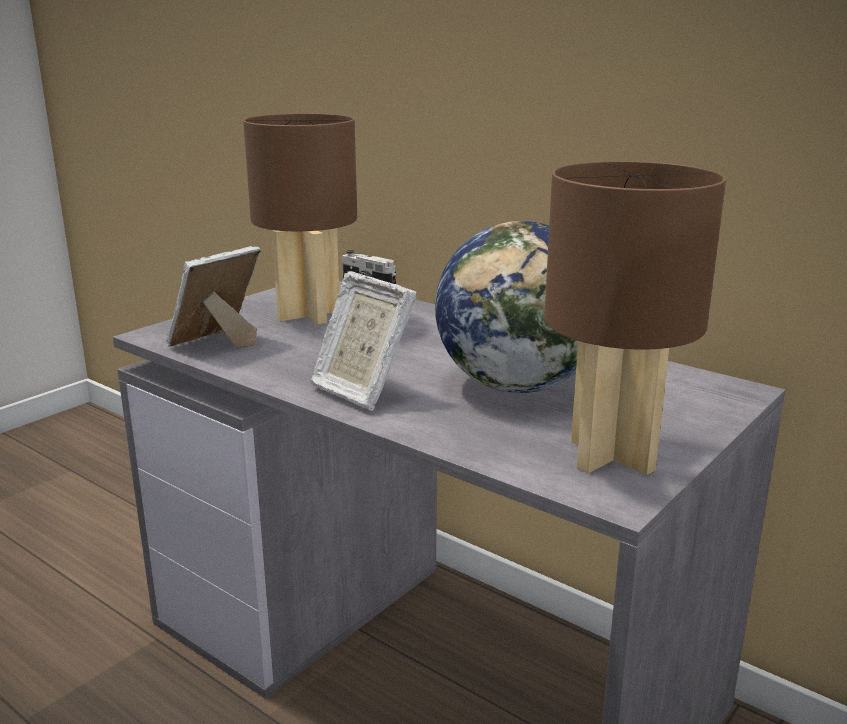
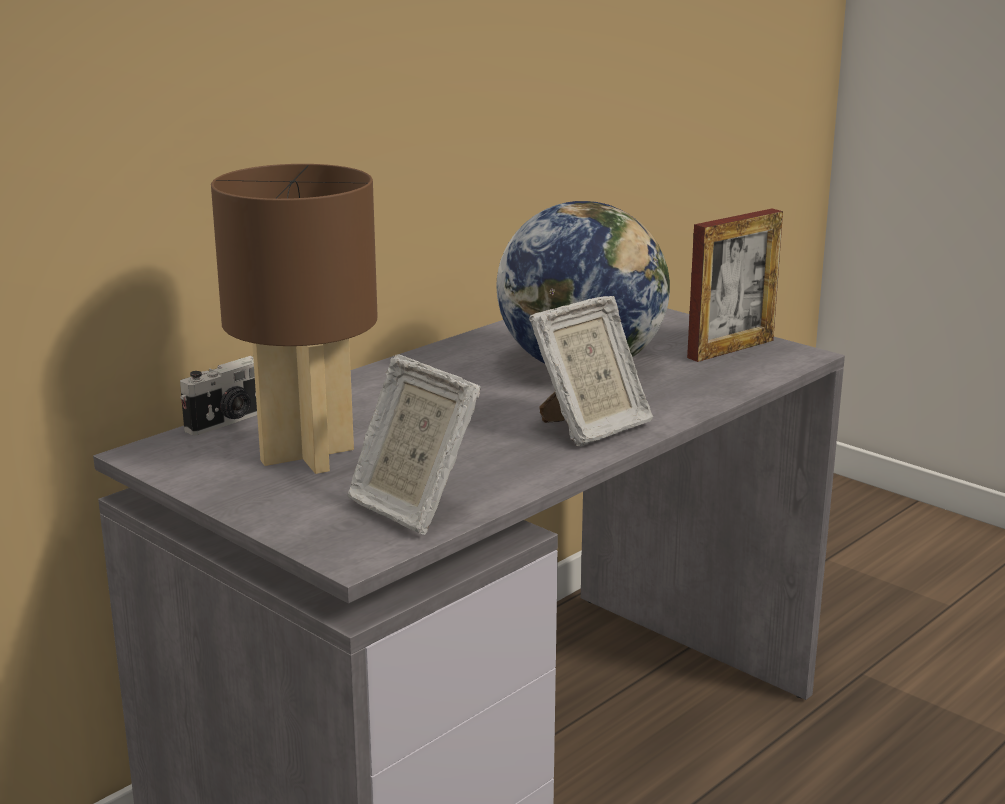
camera: 85 degrees left, 0 degrees up
(614, 456) = (731, 349): brown table lamp -> picture frame

